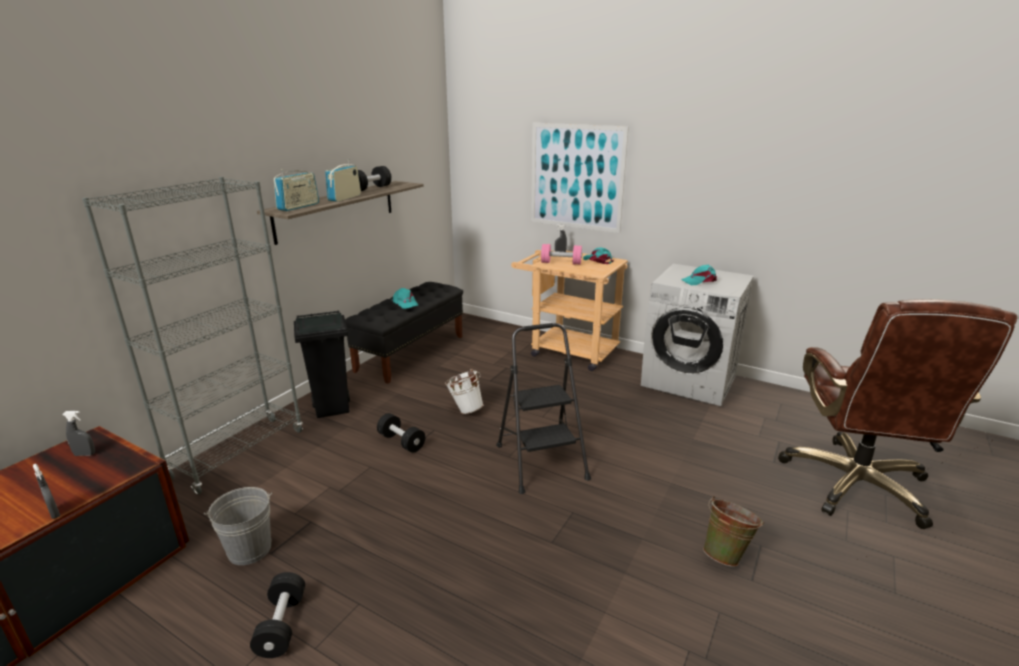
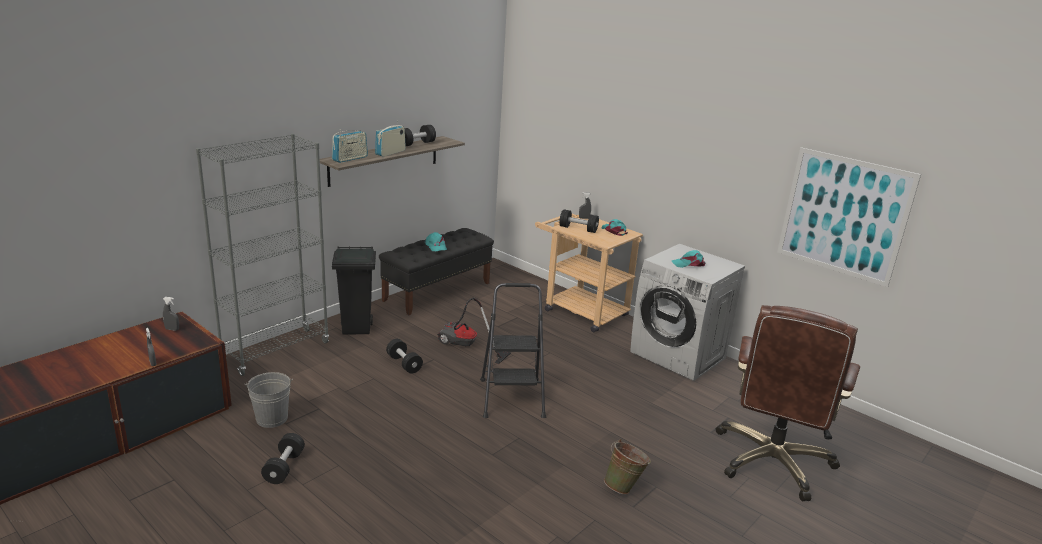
camera: 10 degrees right, 0 degrees up
(465, 409) = (466, 347): white bucket -> vacuum cleaner
(561, 263) = (578, 229): pink dumbbell -> black dumbbell
(576, 177) = (605, 151): picture -> picture (843, 216)

